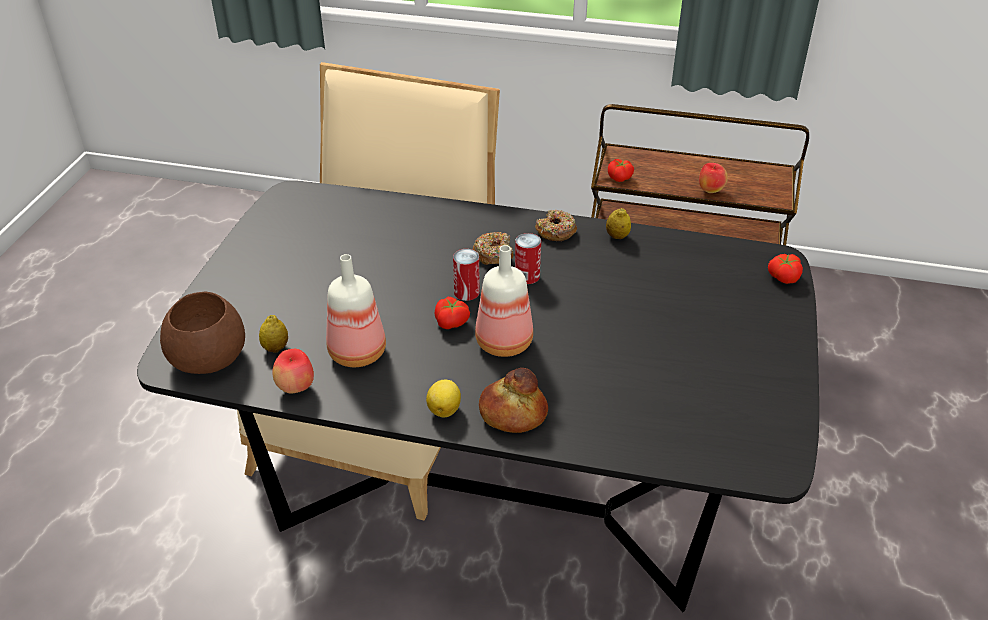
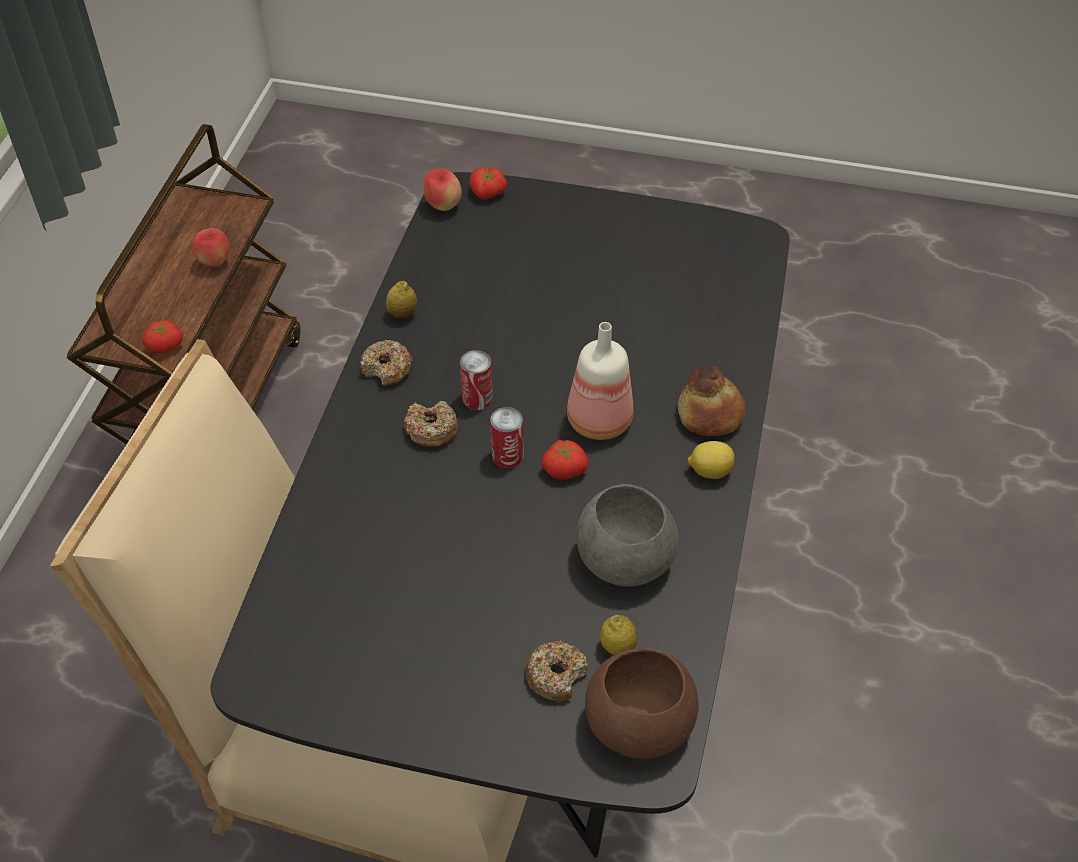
camera: 90 degrees left, 10 degrees up
(259, 317) = (556, 675): none -> donut
(296, 388) = (688, 614): apple -> apple (443, 206)
(359, 353) = (623, 556): bottle -> grey bowl

